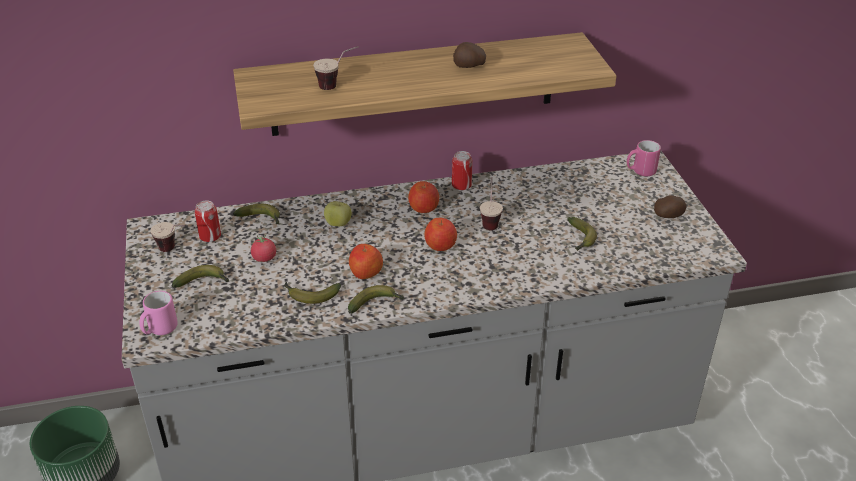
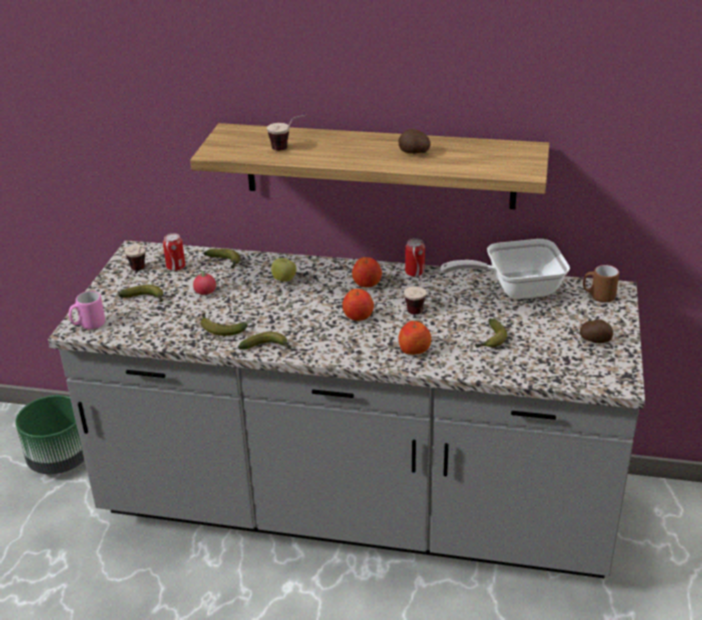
camera: 25 degrees right, 5 degrees down
(366, 272) = (278, 322): apple -> apple (414, 349)
(565, 181) = (515, 289): none -> frying pan
(640, 171) = (598, 296): pink mug -> brown mug

